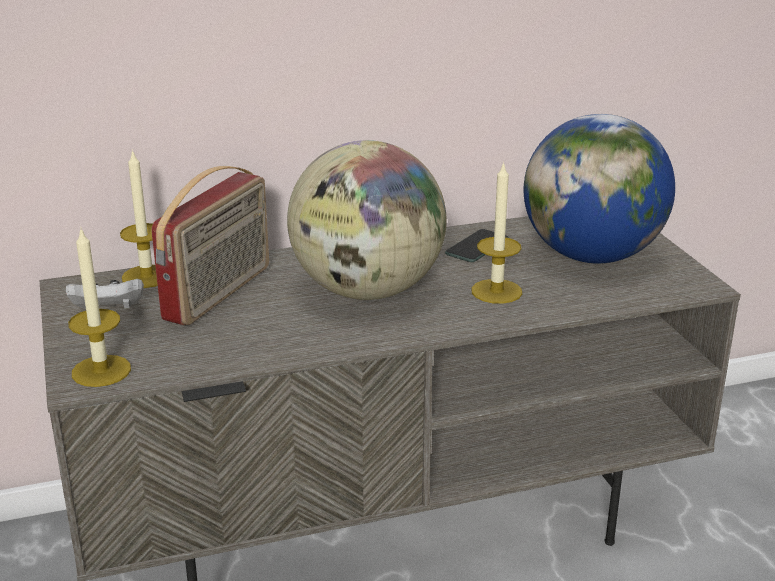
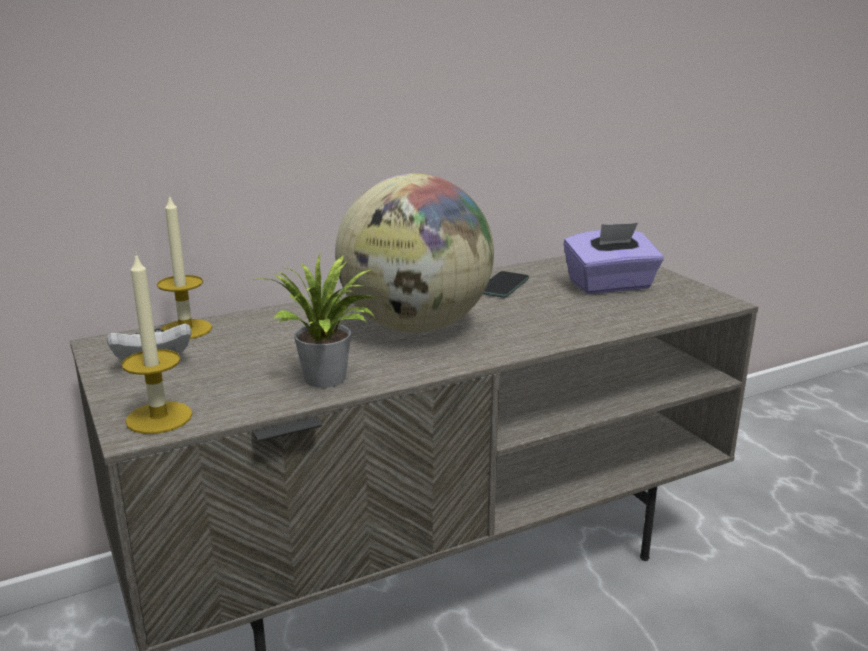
camera: 10 degrees left, 5 degrees down
(220, 293) = (267, 339): radio -> none
(262, 345) = (327, 380): none -> potted plant
(496, 291) = (539, 319): candle -> none
(591, 256) = (610, 286): globe -> purple tissue box

